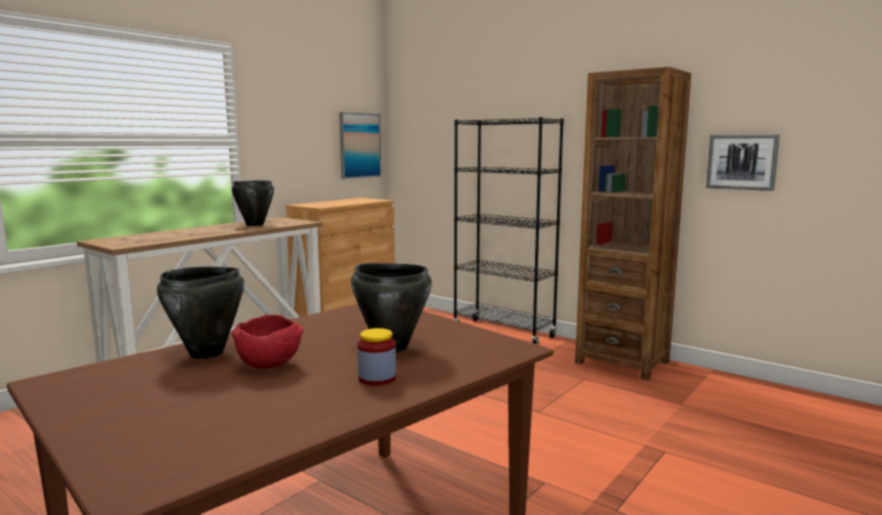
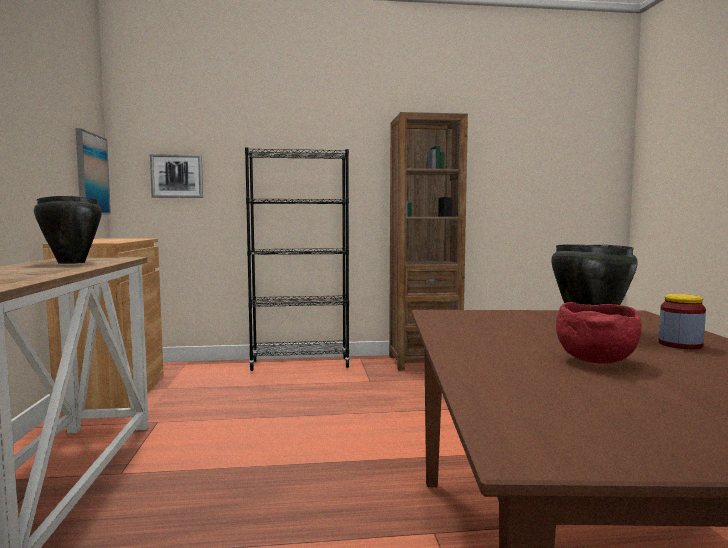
camera: 45 degrees left, 5 degrees down
(207, 354) = (511, 371): black cooking pot -> none
(741, 162) = (487, 192): picture -> picture (177, 176)

